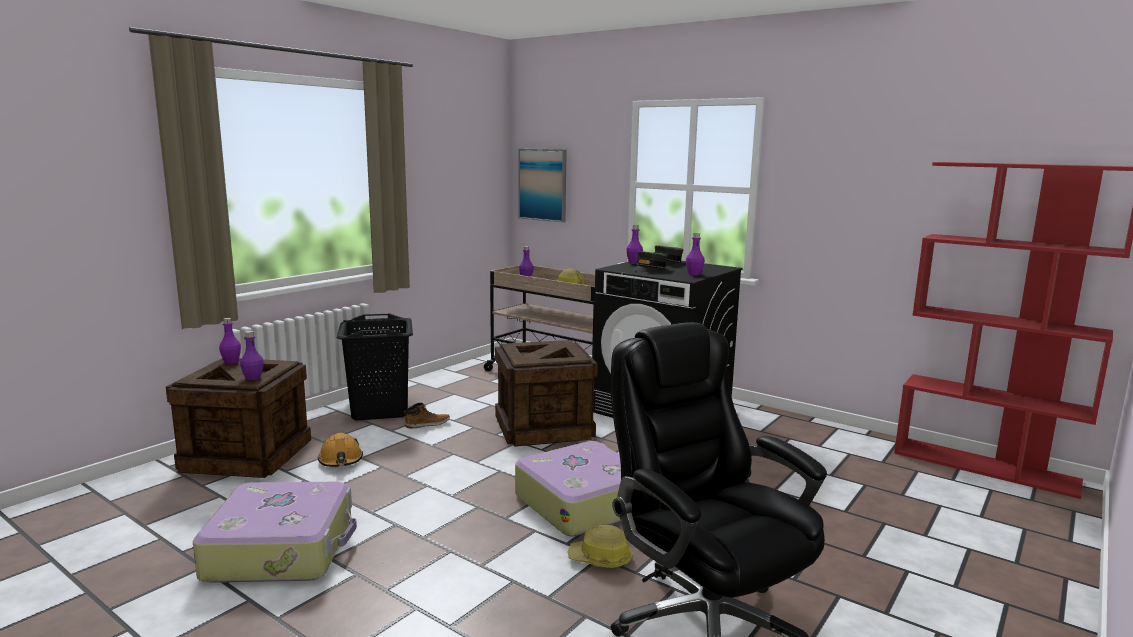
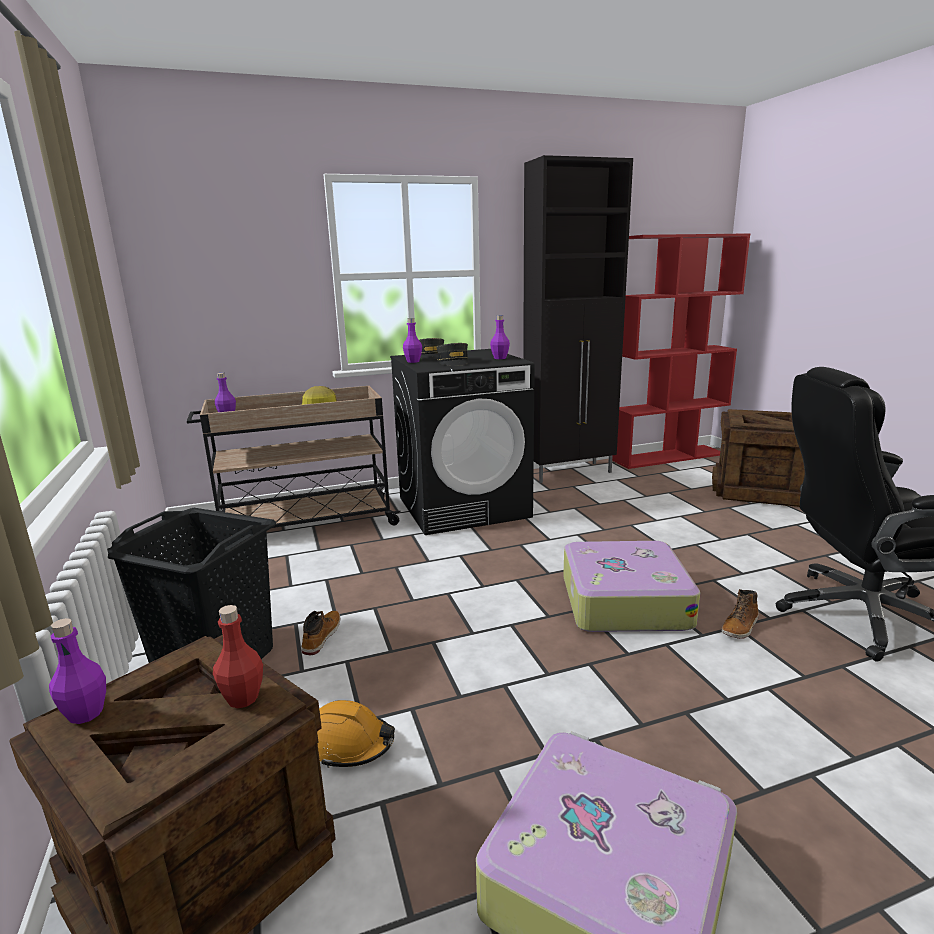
camera: 55 degrees left, 5 degrees up
(253, 378) = (243, 698): purple bottle -> red bottle
(543, 185) = (192, 288): picture -> none
(543, 428) = (432, 569): crate -> crate (756, 490)
(601, 559) = (740, 627): hard hat -> boot
(822, 430) = (570, 472): none -> black cabinet

